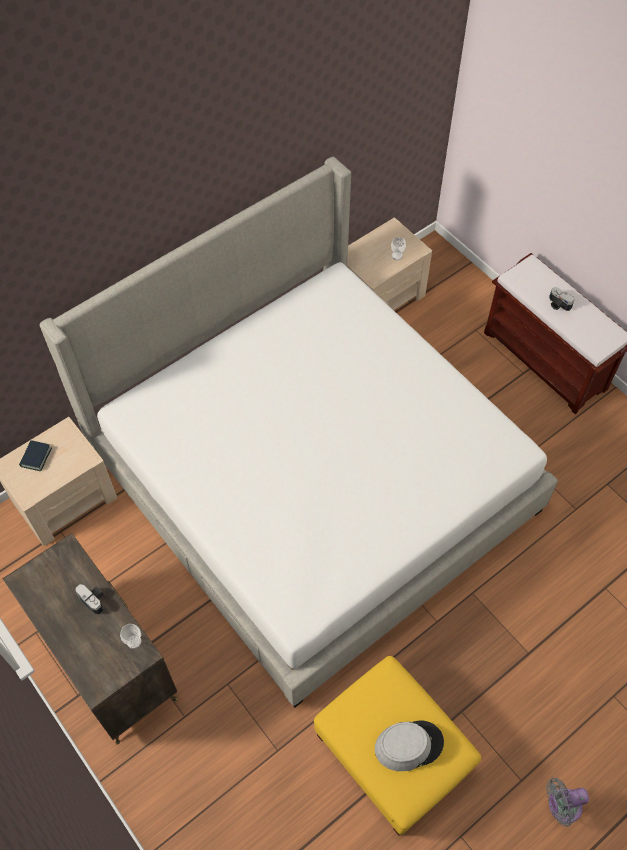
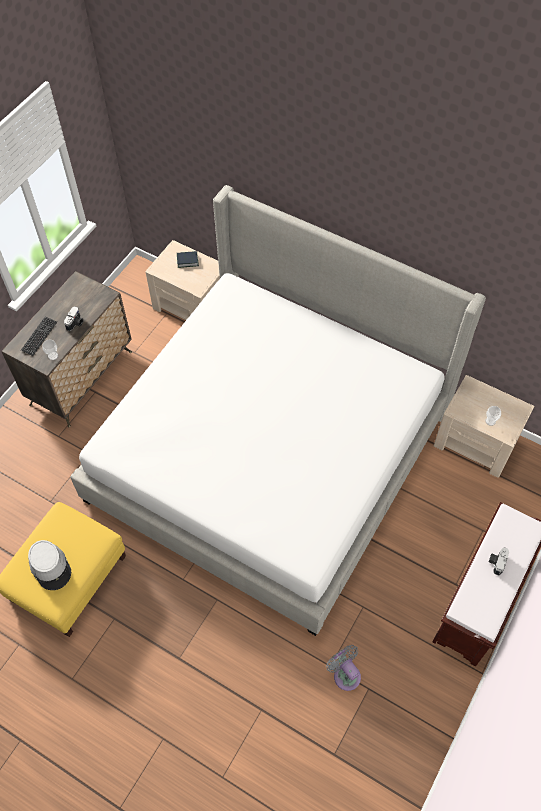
camera: 70 degrees right, 0 degrees up
(92, 652) = (39, 336): none -> keyboard
(561, 806) = (59, 715): grey fan -> grey fan (345, 674)

